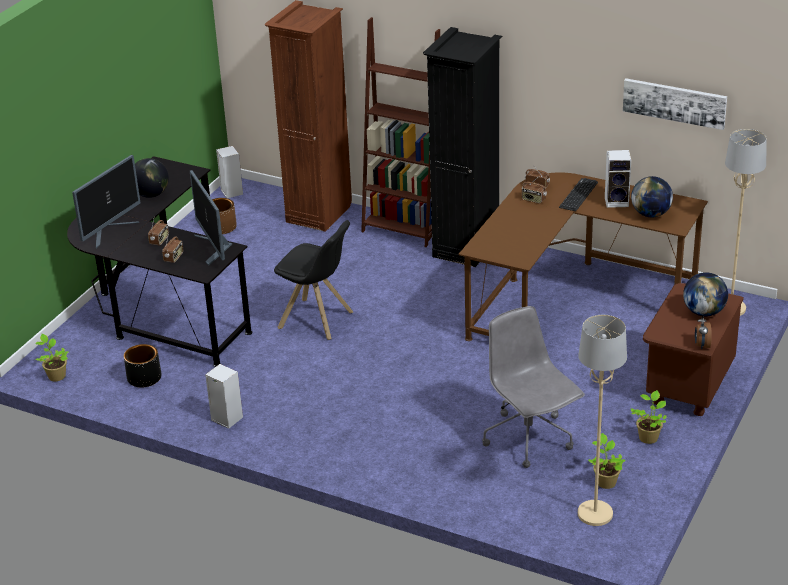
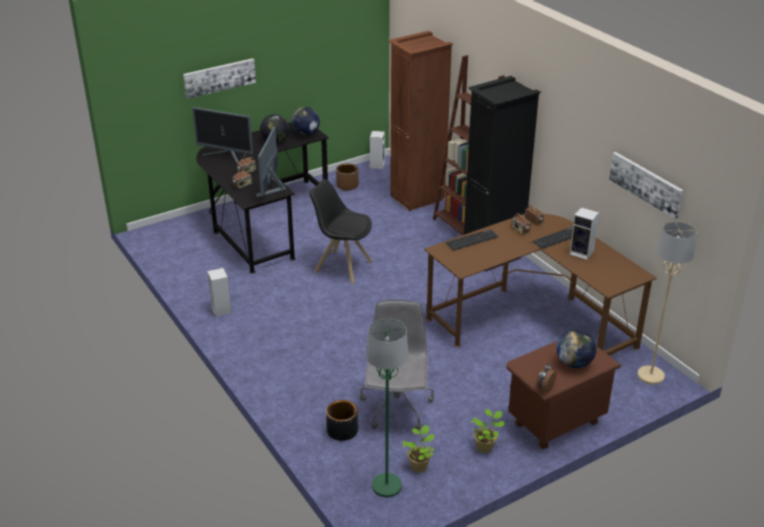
camera: 30 degrees right, 0 degrees up
(56, 375) = (156, 242): potted plant -> none
(68, 131) = (219, 77): none -> picture
(110, 231) = (226, 156): monitor -> monitor turned 45 degrees clockwise
(144, 378) = (202, 263): black planter -> black planter (342, 430)
(316, 320) = (343, 267): black chair -> black chair turned 150 degrees clockwise
(497, 227) = (472, 240): none -> keyboard
(594, 514) = (386, 486): beige floor lamp -> green floor lamp
(651, 214) = (598, 271): globe -> globe (306, 134)

